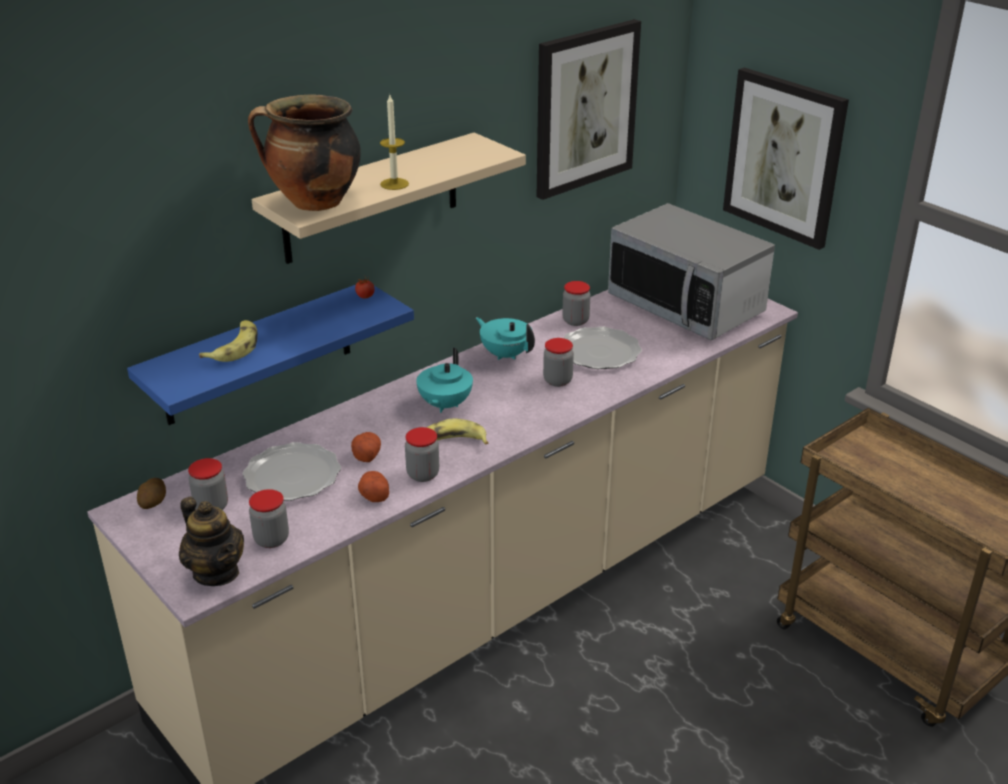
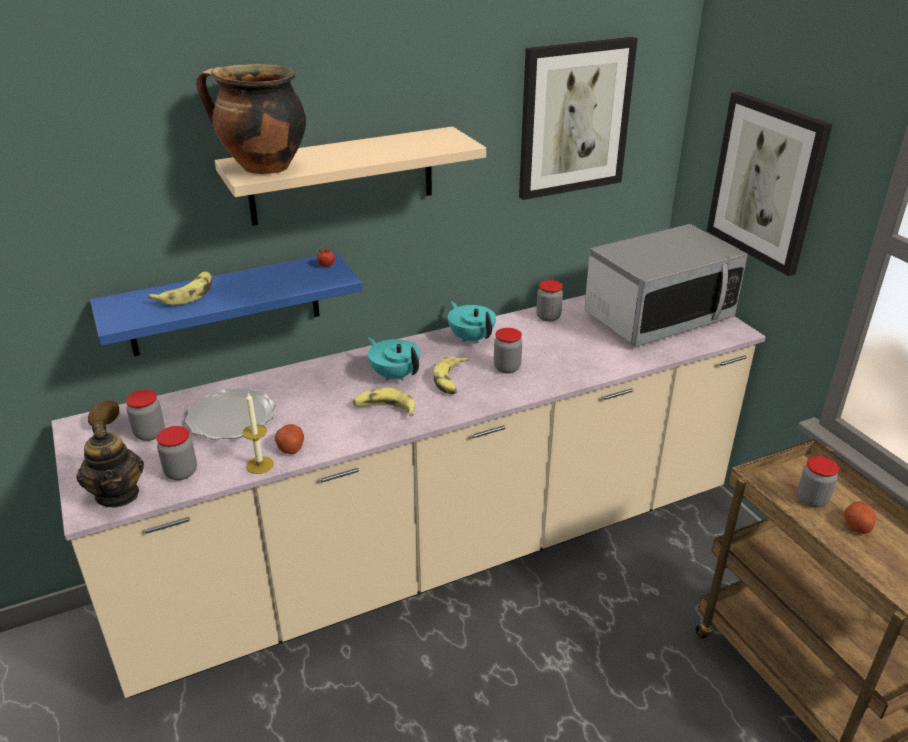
camera: 15 degrees right, 0 degrees up
(366, 455) = (304, 409): potato -> potato (857, 524)
(394, 184) = (347, 159): candle -> candle (260, 465)
(423, 474) = (343, 435): jar -> jar (812, 499)
(444, 405) = (395, 375): turquoise teapot -> turquoise teapot turned 105 degrees clockwise
(506, 402) = (451, 380): none -> banana
(600, 352) = (558, 347): plate -> none
(686, 306) = (657, 317): microwave -> microwave turned 90 degrees counterclockwise

